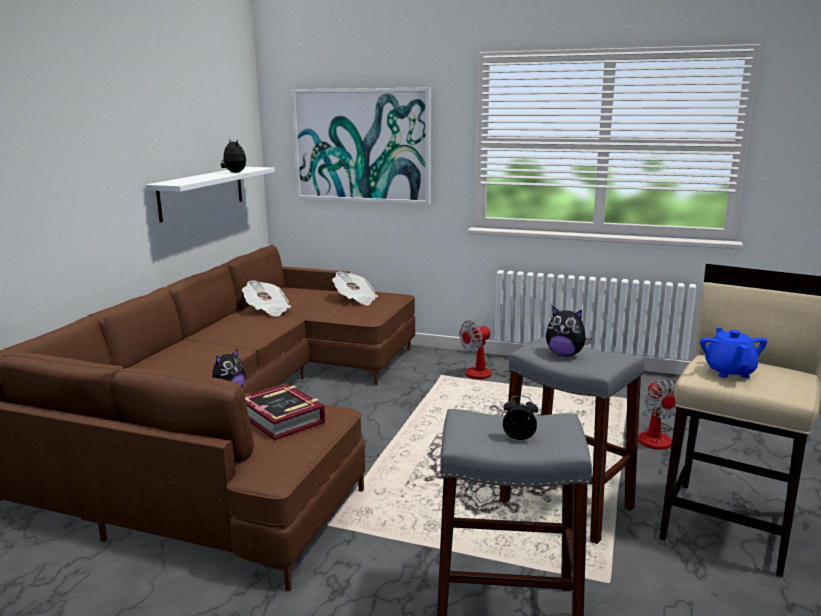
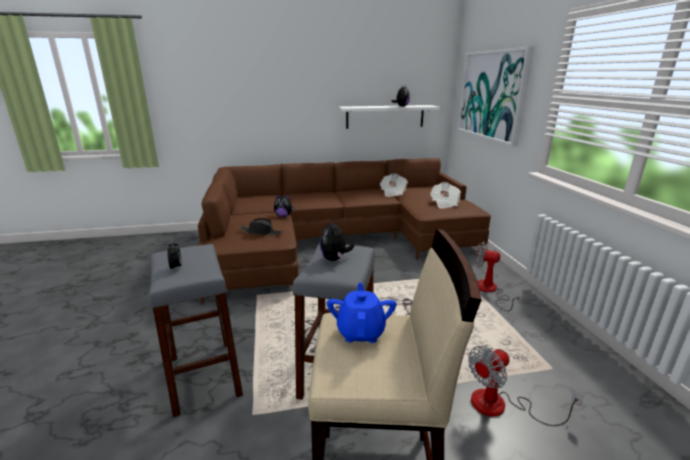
camera: 60 degrees right, 5 degrees up
(283, 419) = (261, 232): book -> black hat
(729, 371) = (361, 332): blue teapot -> blue teapot turned 60 degrees counterclockwise

